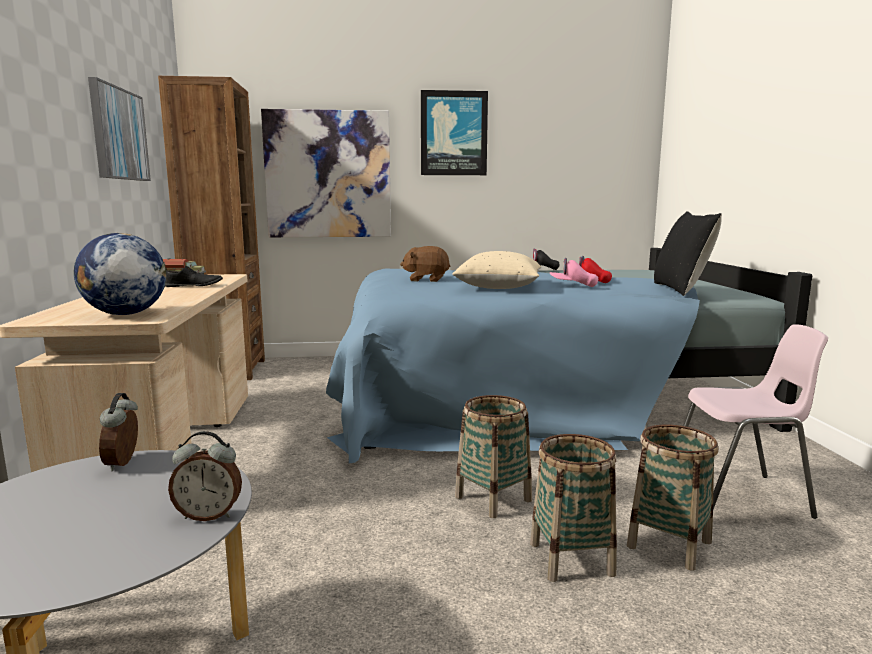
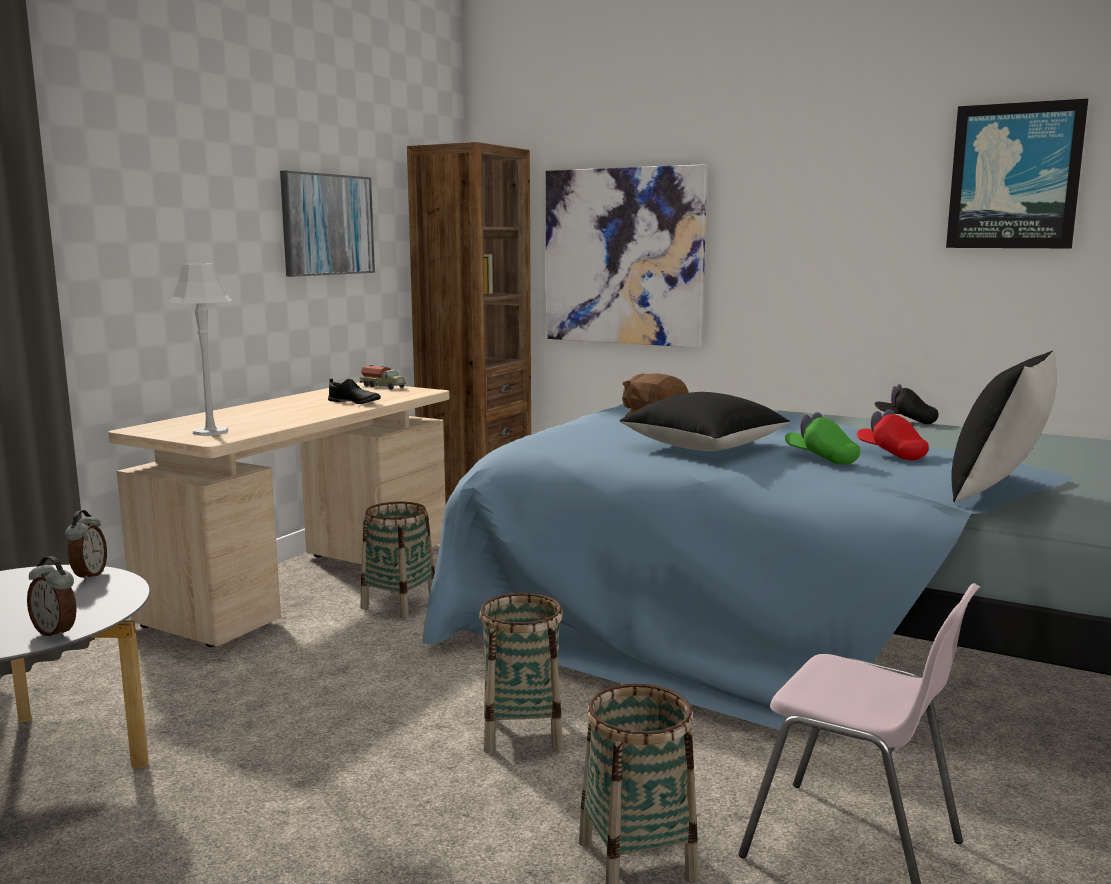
camera: 35 degrees right, 0 degrees up
(124, 463) = (88, 576): alarm clock -> alarm clock turned 150 degrees clockwise
(125, 314) = (210, 432): globe -> grey table lamp
(453, 133) = (802, 194): picture -> picture (1014, 176)
(498, 288) = (703, 447): beige pillow -> black pillow
(571, 559) = (495, 825): basket -> basket (399, 604)
(573, 286) = (821, 458): pink cap -> green cap

